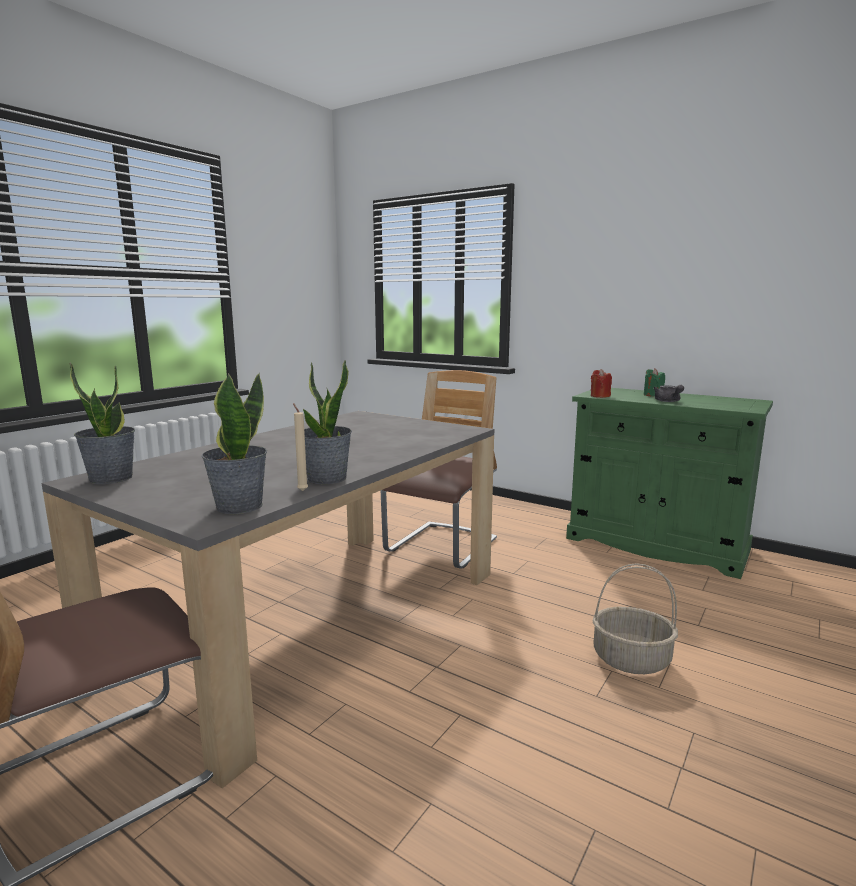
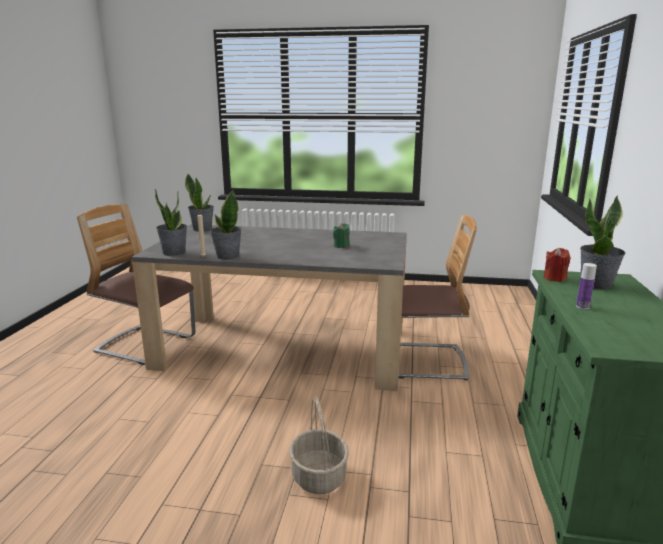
camera: 65 degrees right, 5 degrees up
(620, 393) = (596, 284): none -> potted plant
(653, 395) = (618, 298): green candle -> green candle (341, 246)
(668, 401) = (582, 307): grey teapot -> bottle

